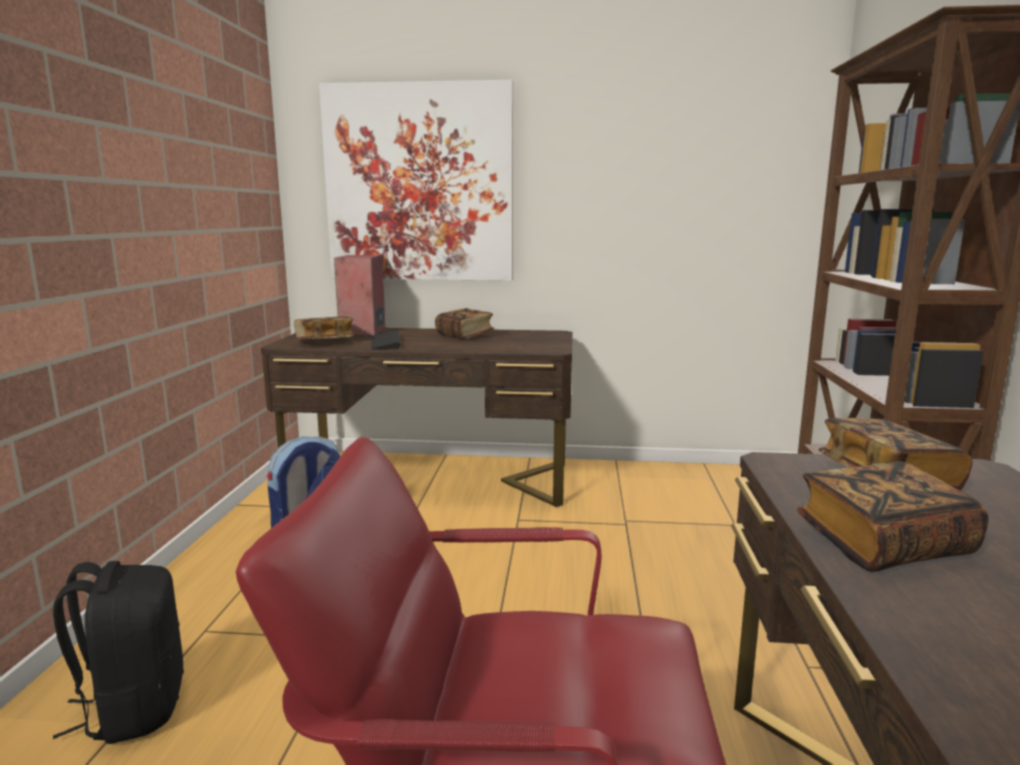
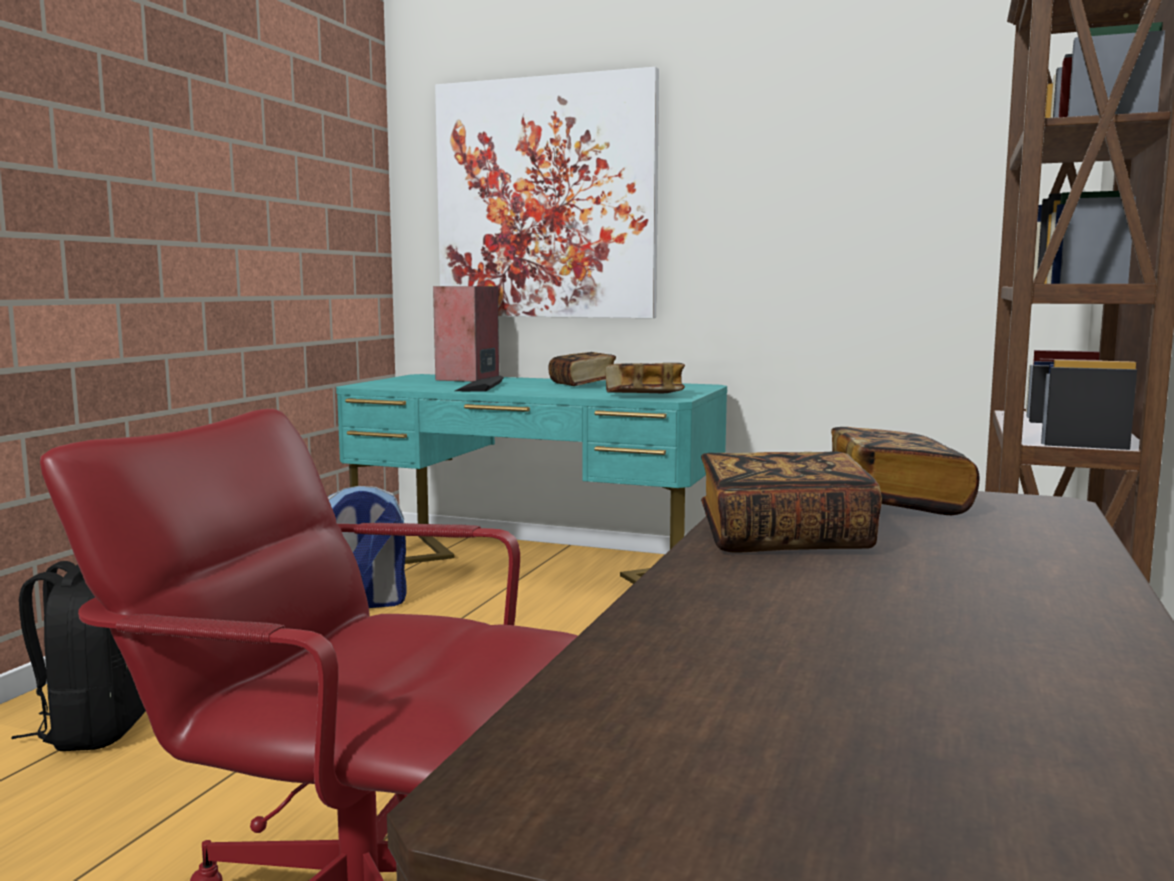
camera: 15 degrees right, 5 degrees down
(324, 342) = (411, 384): book -> book (644, 396)
(430, 479) = (534, 567): brown desk -> turquoise desk

